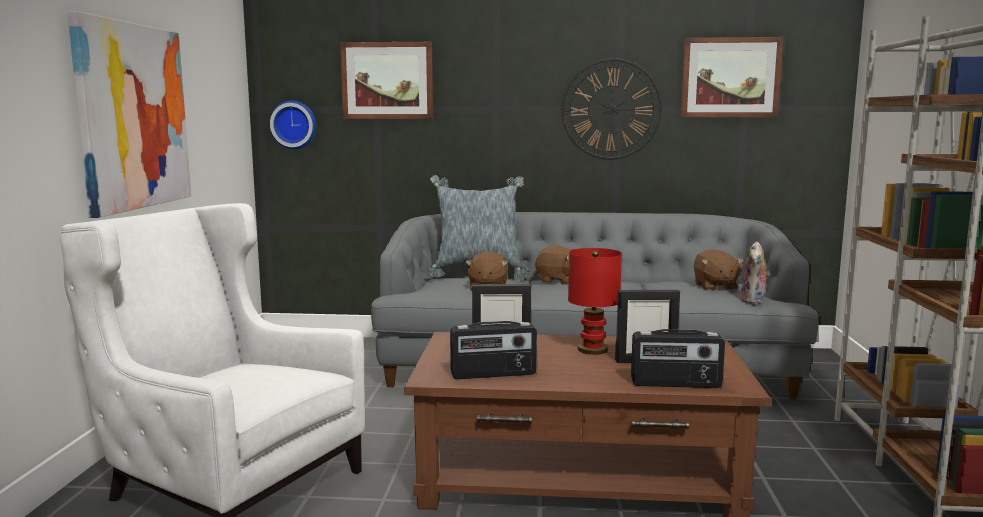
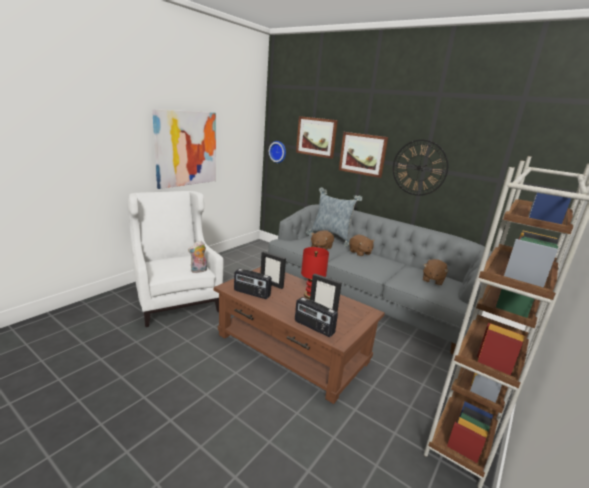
camera: 30 degrees right, 10 degrees up
(730, 77) = (494, 160): picture -> picture (362, 154)
(754, 300) = (440, 295): plush toy -> plush toy (198, 271)

